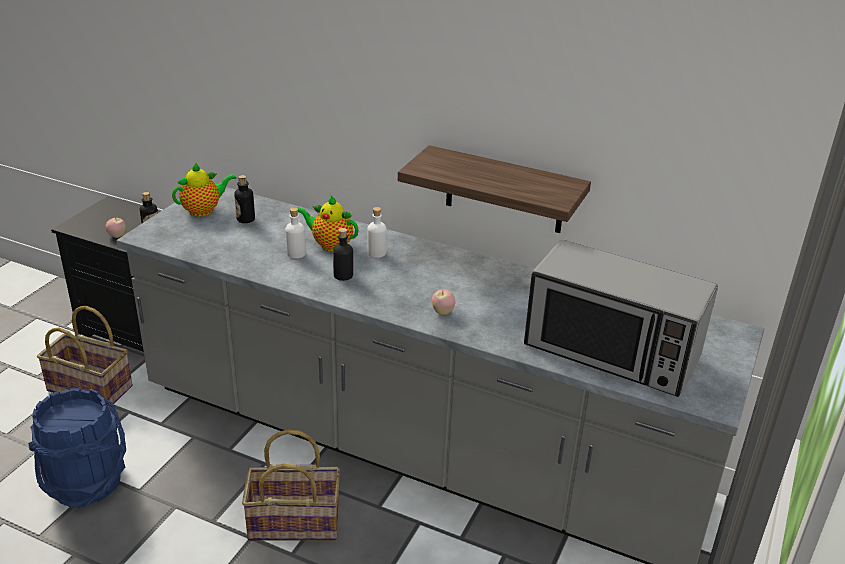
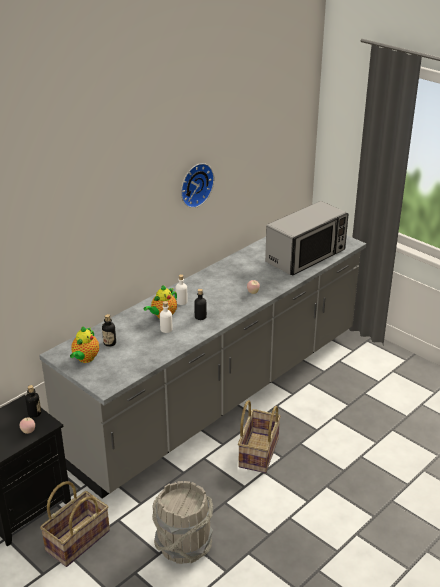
camera: 70 degrees left, 0 degrees up
(87, 482) = (184, 545): blue bucket -> grey bucket
(204, 210) = (85, 359): teapot -> teapot turned 150 degrees counterclockwise
(493, 100) = (195, 184): none -> wall clock
(504, 190) = (203, 228): shelf -> none

